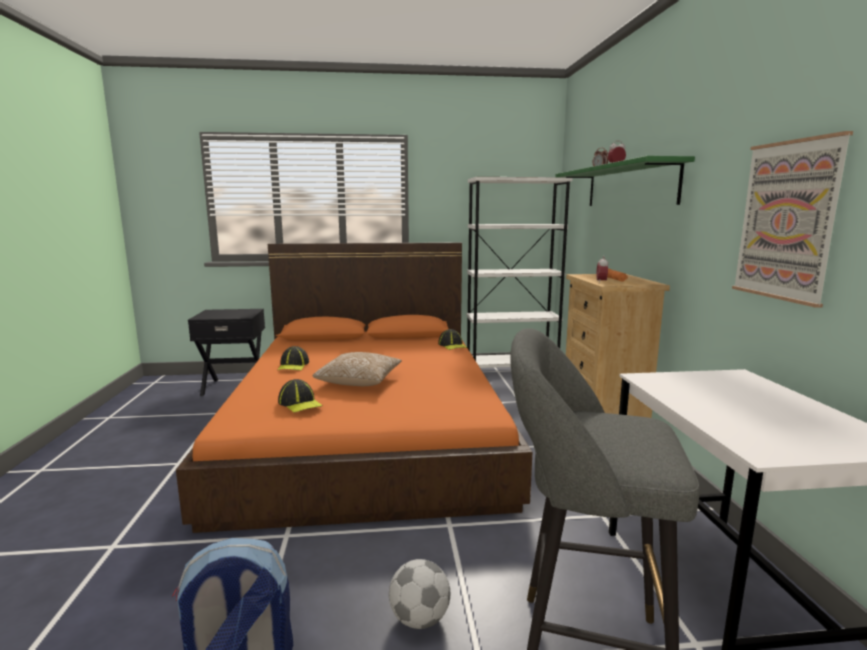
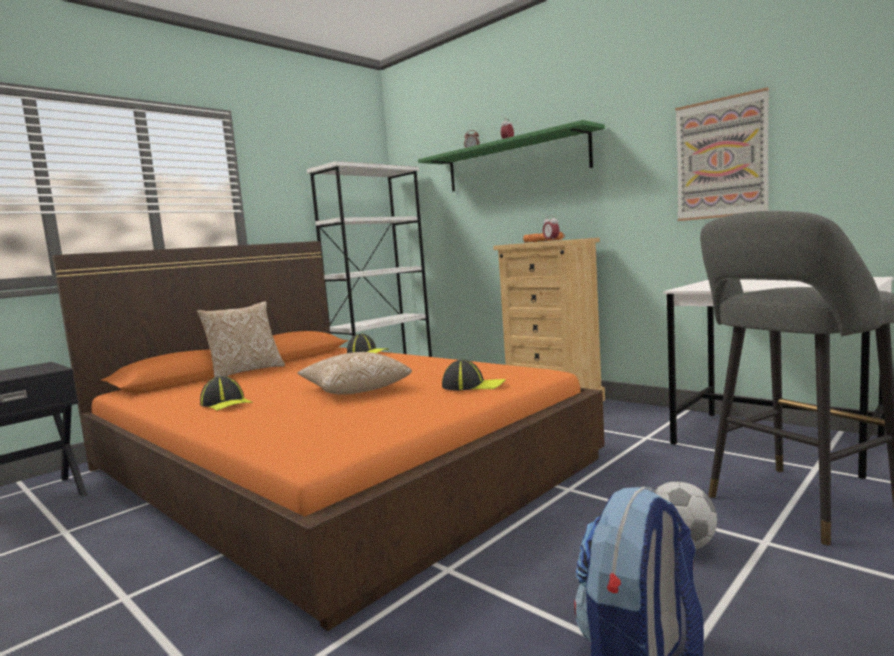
camera: 40 degrees left, 5 degrees down
(300, 403) = (352, 415): cap -> cap (473, 385)
(359, 340) = (245, 372): none -> pillow

